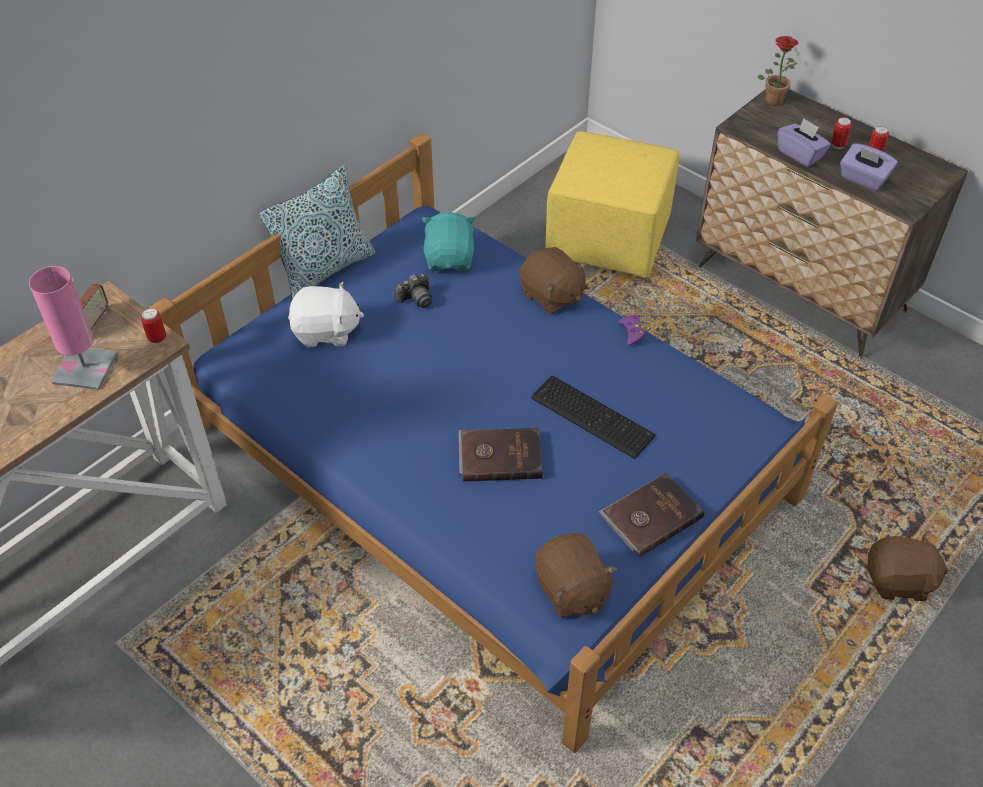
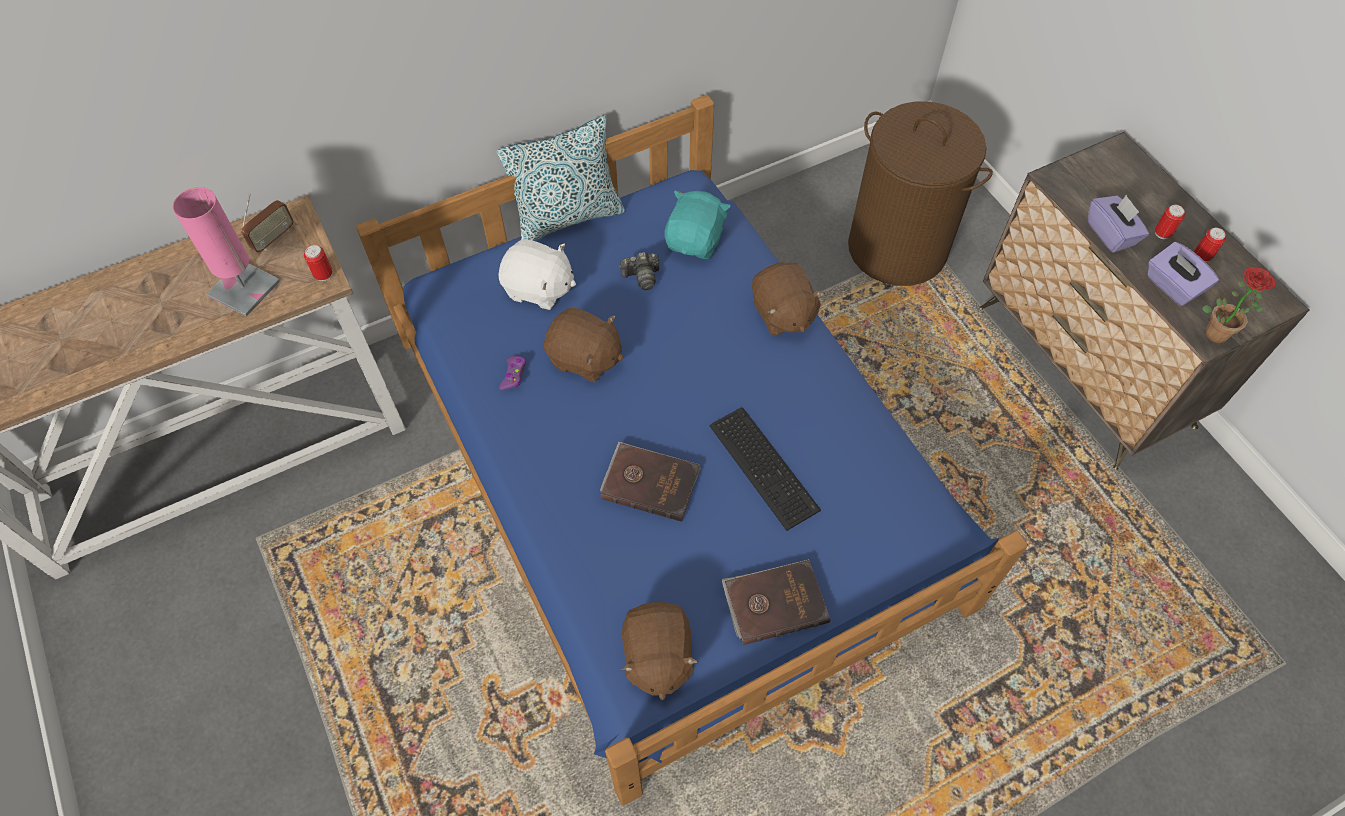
camera: 20 degrees right, 10 degrees up
(609, 239) = (898, 248): yellow ottoman -> brown laundry basket
(631, 332) = (848, 382): purple game controller -> purple game controller (513, 375)
(773, 98) = (1112, 153): potted plant -> potted plant (1216, 330)
(898, 581) = (1041, 742): brown plush toy -> brown plush toy (585, 358)

